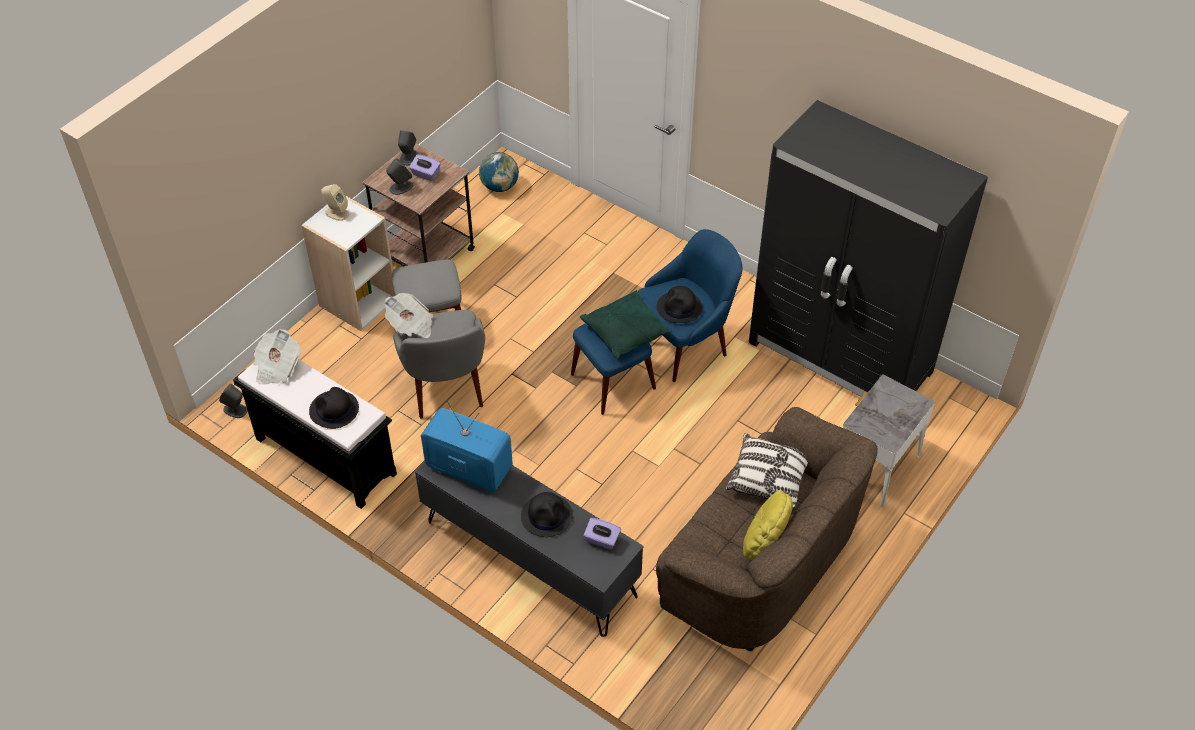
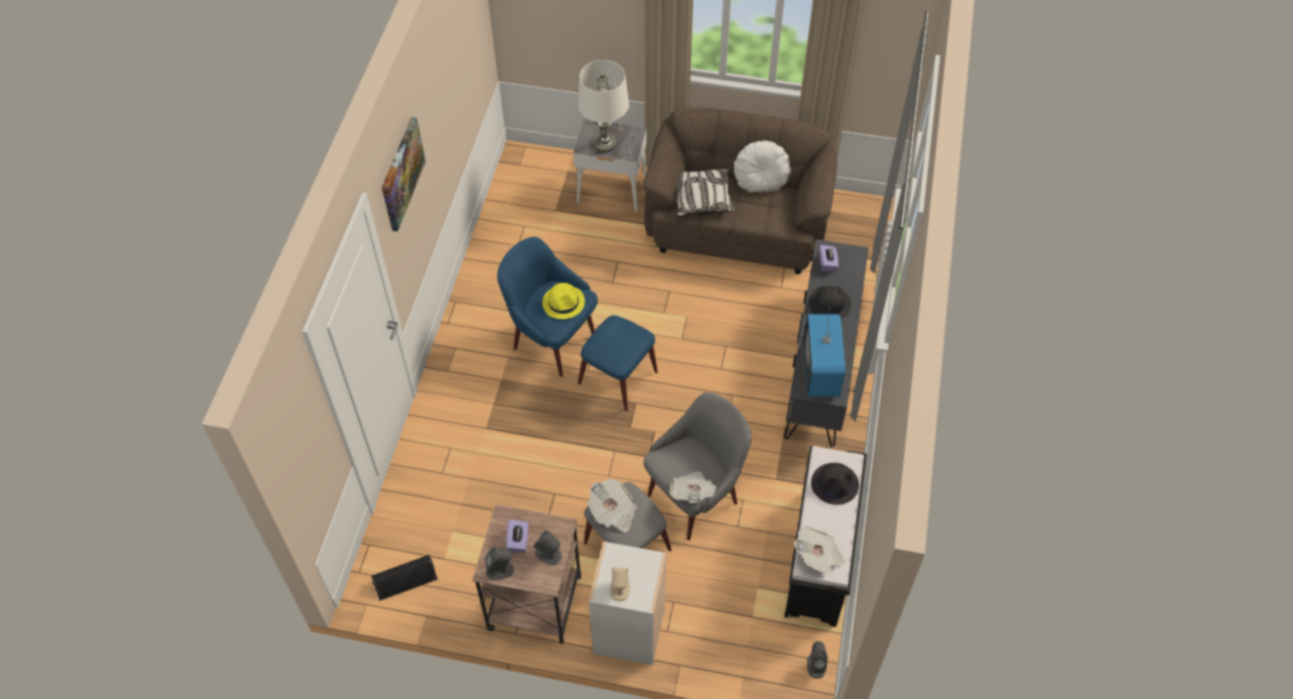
camera: 115 degrees left, 5 degrees up
(433, 272) = (613, 512): none -> newspaper
(499, 186) = (405, 578): globe -> black speaker
(625, 332) = (607, 334): green pillow -> none
(679, 308) = (563, 302): black hat -> yellow hat
(763, 79) = (401, 173): none -> picture
(764, 543) = (760, 184): yellow pillow -> white pillow
(840, 358) = (512, 237): black cabinet -> none
(884, 405) = (604, 143): none -> white table lamp

